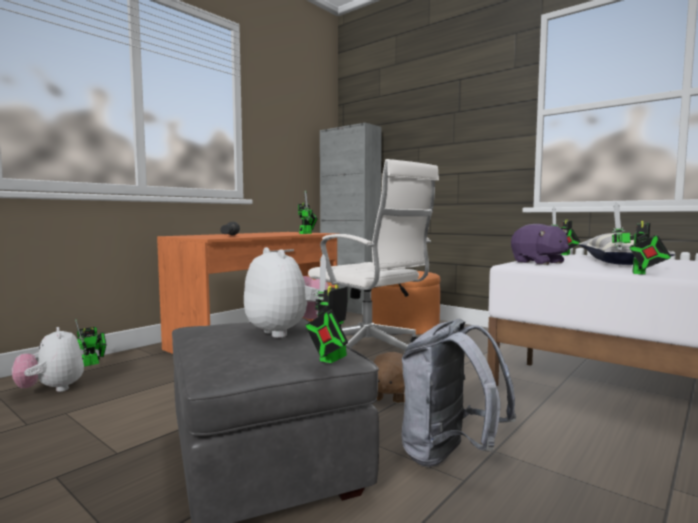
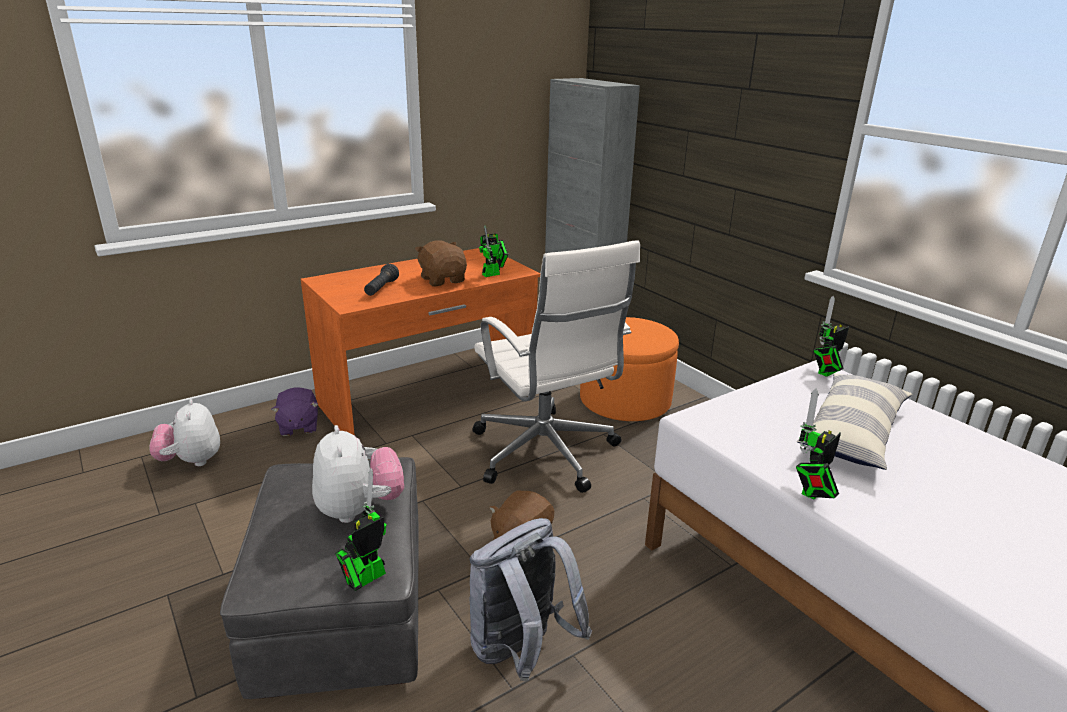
camera: 15 degrees right, 20 degrees up
(93, 363) = (240, 419): toy robot -> none
(273, 234) = (443, 280): none -> brown plush toy
(538, 262) = (737, 414): purple plush toy -> purple plush toy (298, 426)

